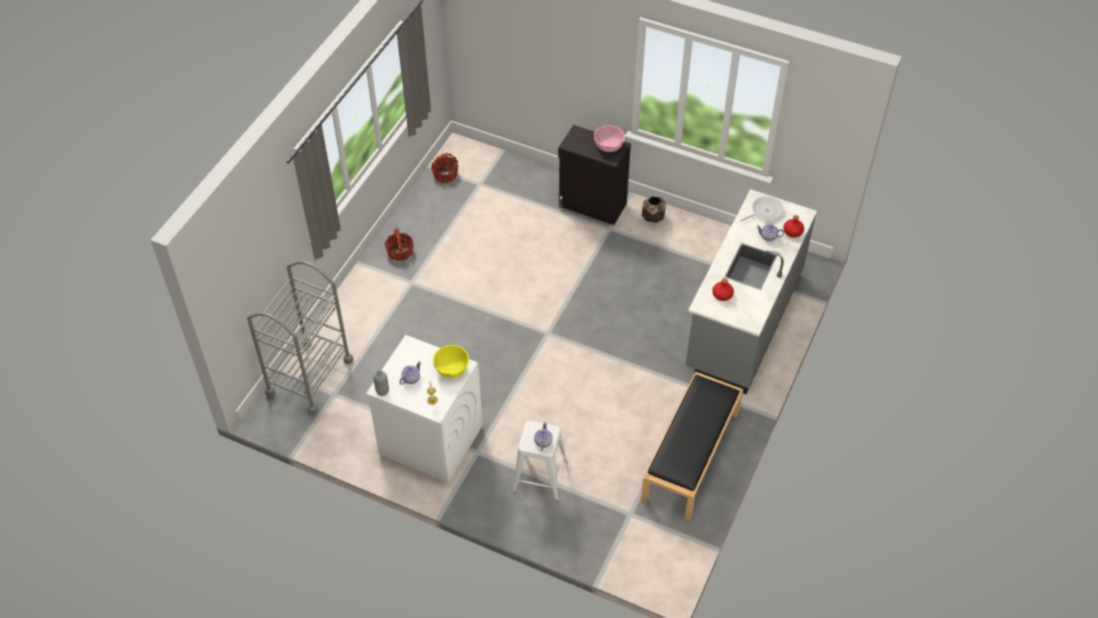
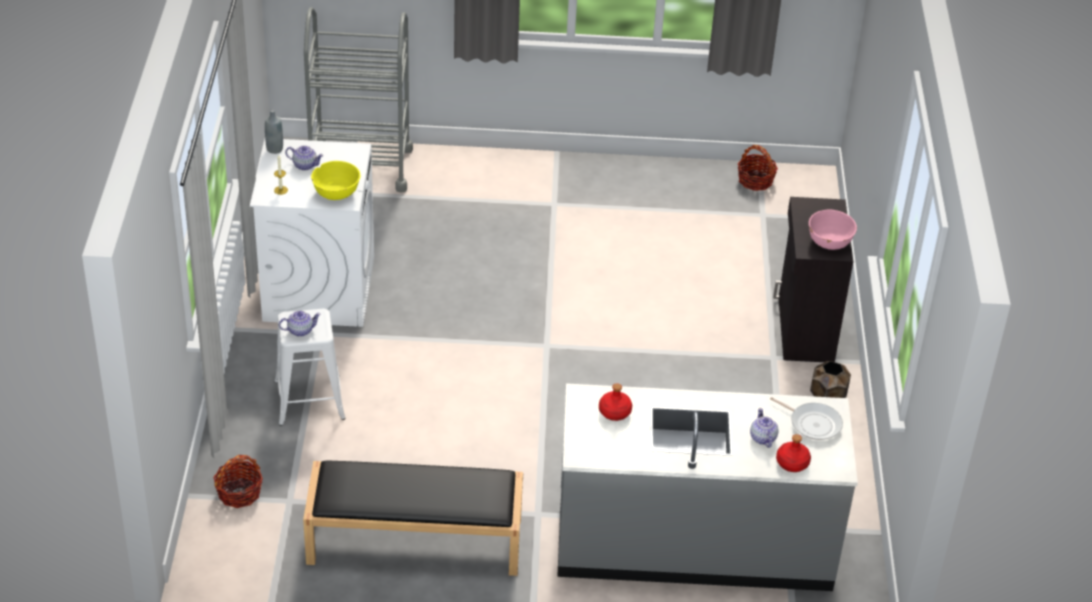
camera: 65 degrees right, 10 degrees down
(400, 252) = (597, 180): basket -> basket (239, 493)

